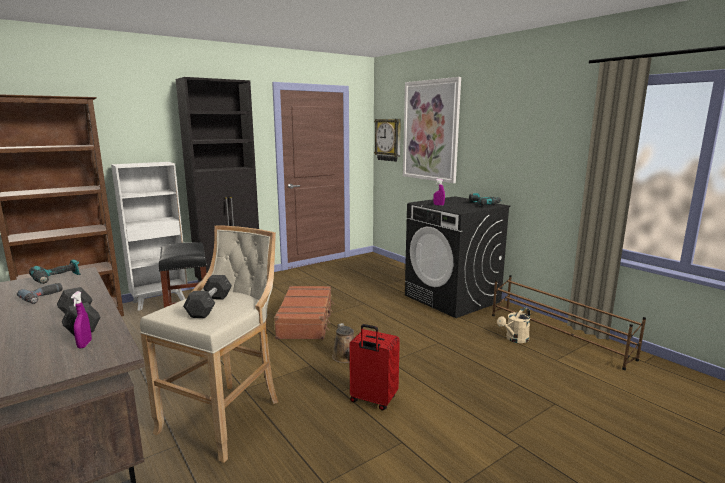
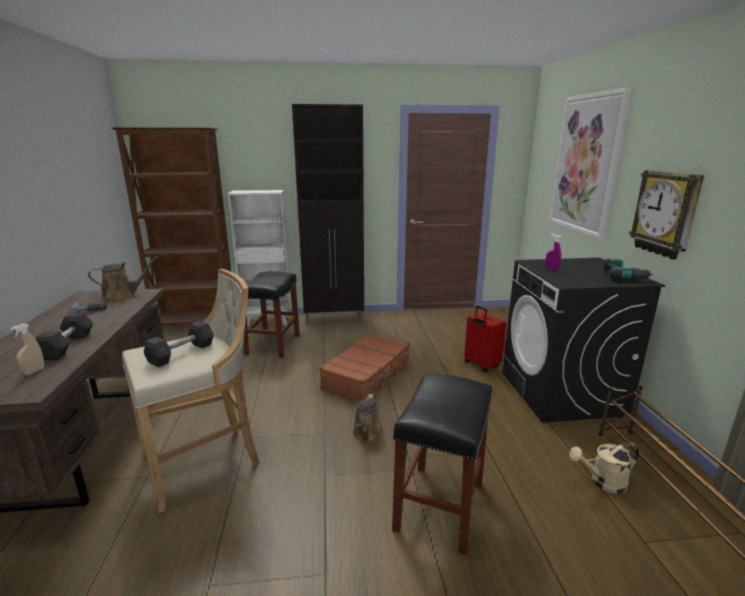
camera: 30 degrees right, 5 degrees up
(57, 279) = (122, 295): power drill -> brown watering can
(84, 344) = (34, 371): purple spray bottle -> beige spray bottle
(373, 400) = (345, 501): red suitcase -> red suitcase (481, 365)
(388, 140) = (542, 173): wall clock -> wall clock (666, 213)
(436, 380) = (439, 504): none -> black stool

